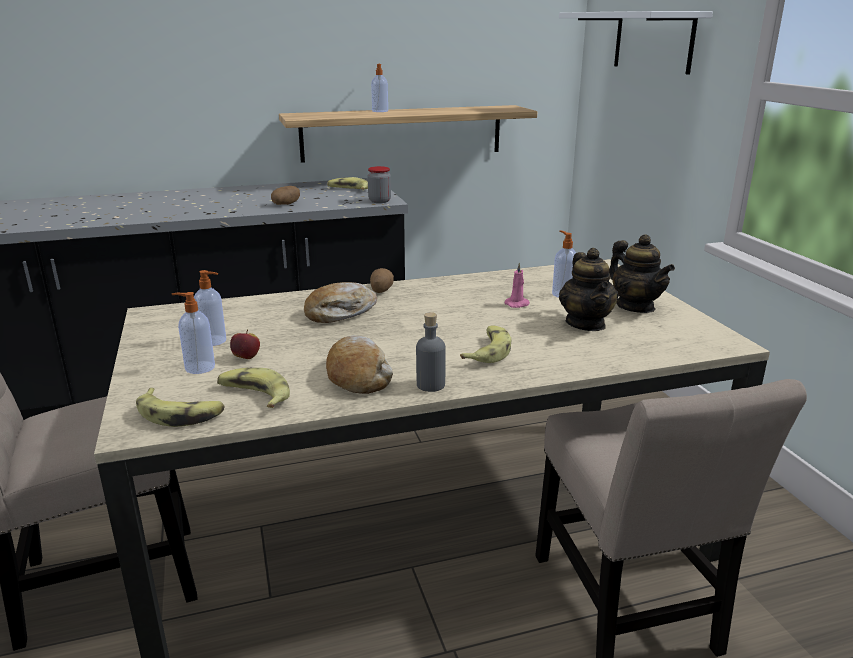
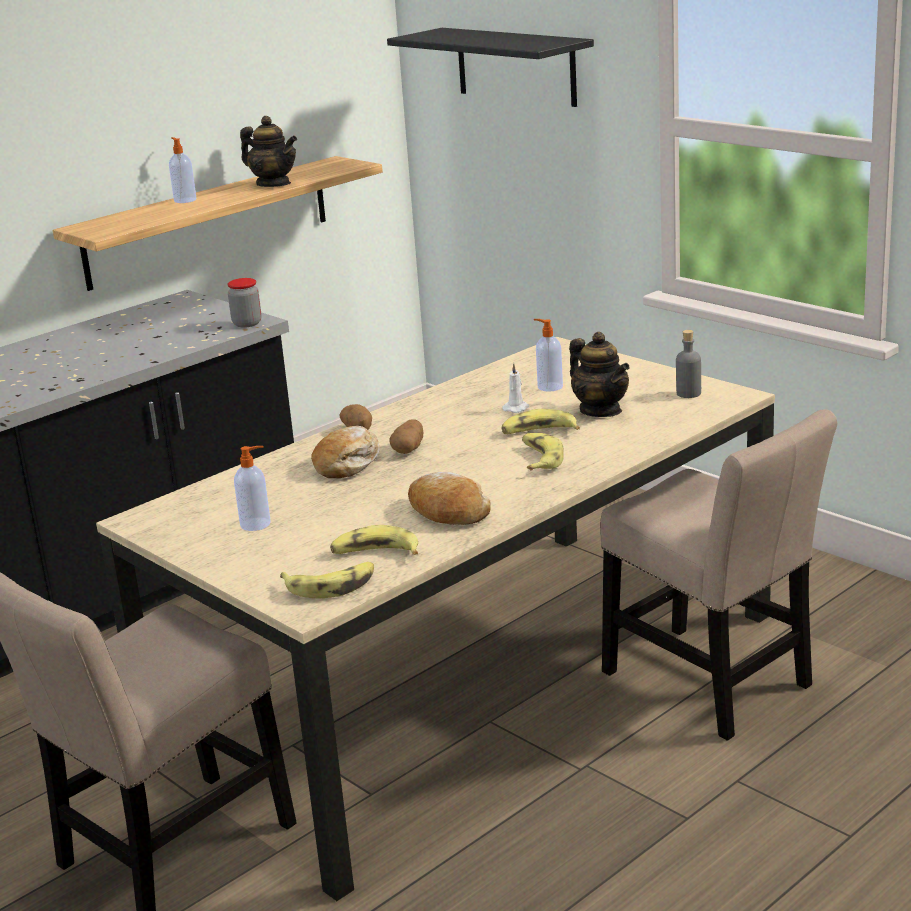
camera: 25 degrees left, 0 degrees up
(198, 367) = (283, 549): soap dispenser -> none
(246, 357) = (316, 528): apple -> none
(286, 204) = (133, 354): potato -> potato (409, 449)
(348, 190) = (181, 316): banana -> banana (539, 432)
(430, 385) = (523, 500): grey bottle -> grey bottle (688, 393)
(518, 304) = (517, 408): pink candle -> white candle
(635, 307) = (630, 382): teapot -> teapot (273, 184)
(653, 41) = (516, 66): white shelf -> black shelf

